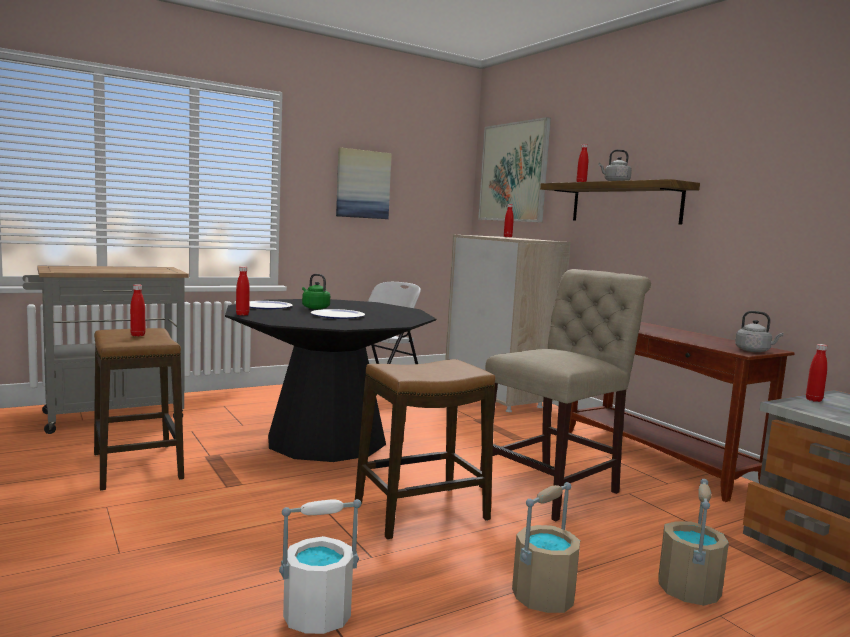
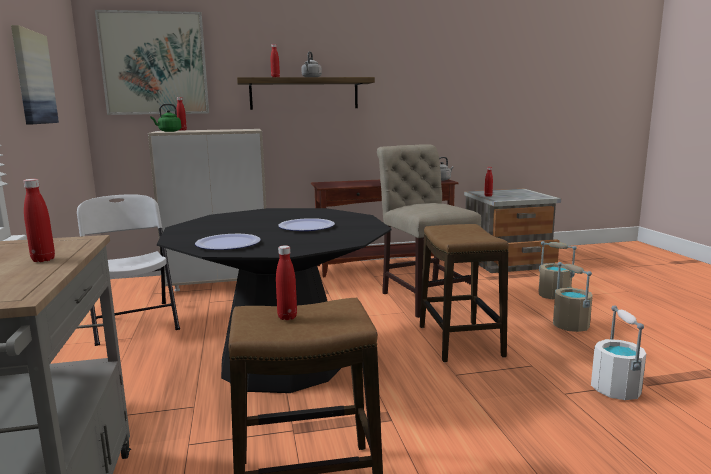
camera: 70 degrees left, 5 degrees up
(242, 314) = (291, 251): red bottle -> red bottle (43, 259)
(314, 308) = (248, 230): green kettle -> green kettle (168, 131)

